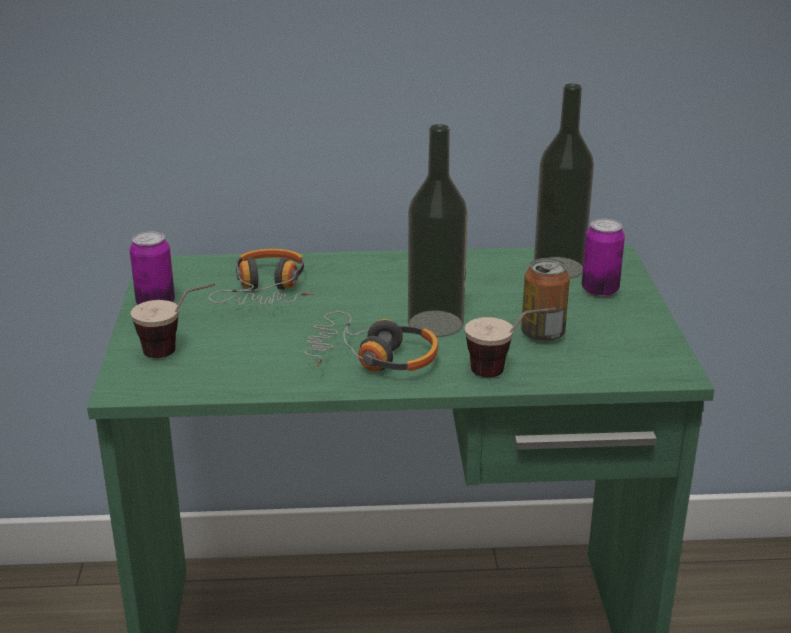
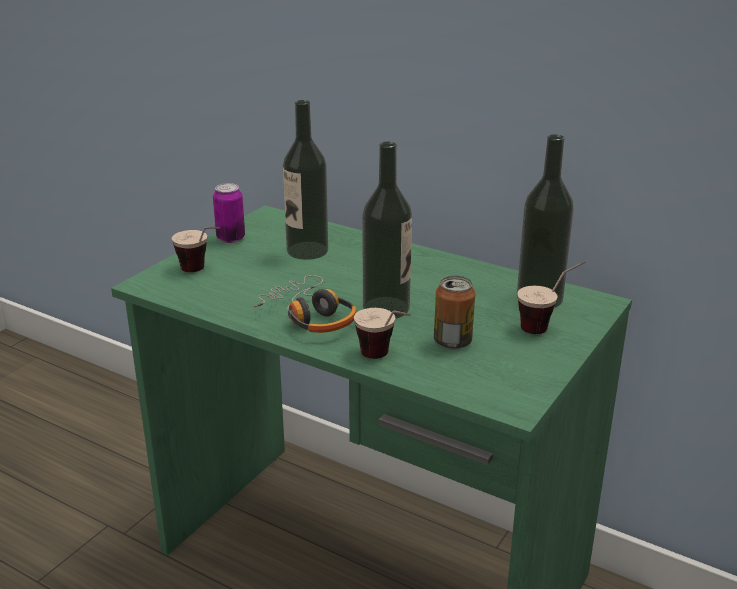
camera: 35 degrees right, 0 degrees up
(266, 291) = (307, 250): headphones -> bottle
(600, 290) = (547, 325): can -> cup

